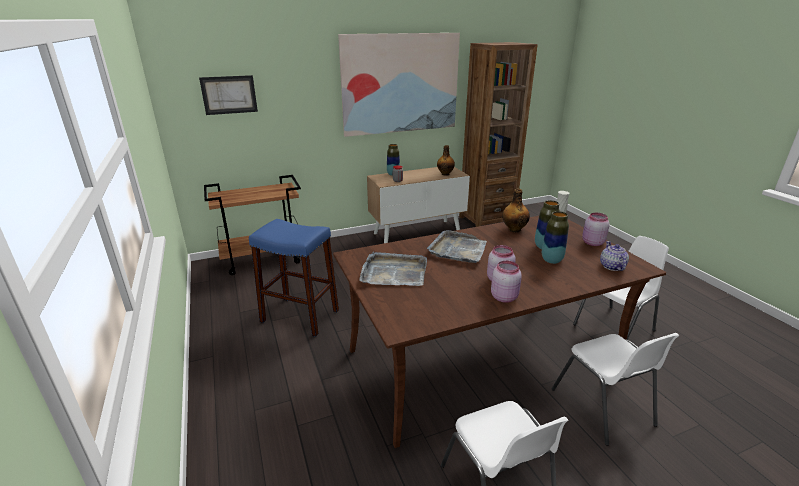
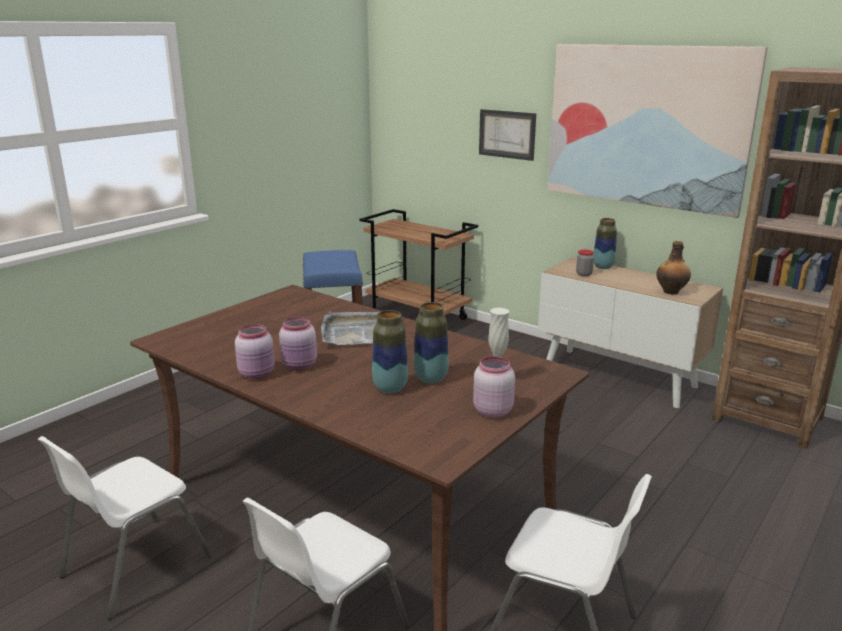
camera: 60 degrees right, 5 degrees down
(229, 95) = (431, 111): picture -> picture (507, 134)
(394, 272) = (271, 315): grey tray -> none
(514, 229) = (469, 352): bottle -> none
(612, 266) = (416, 433): teapot -> none

